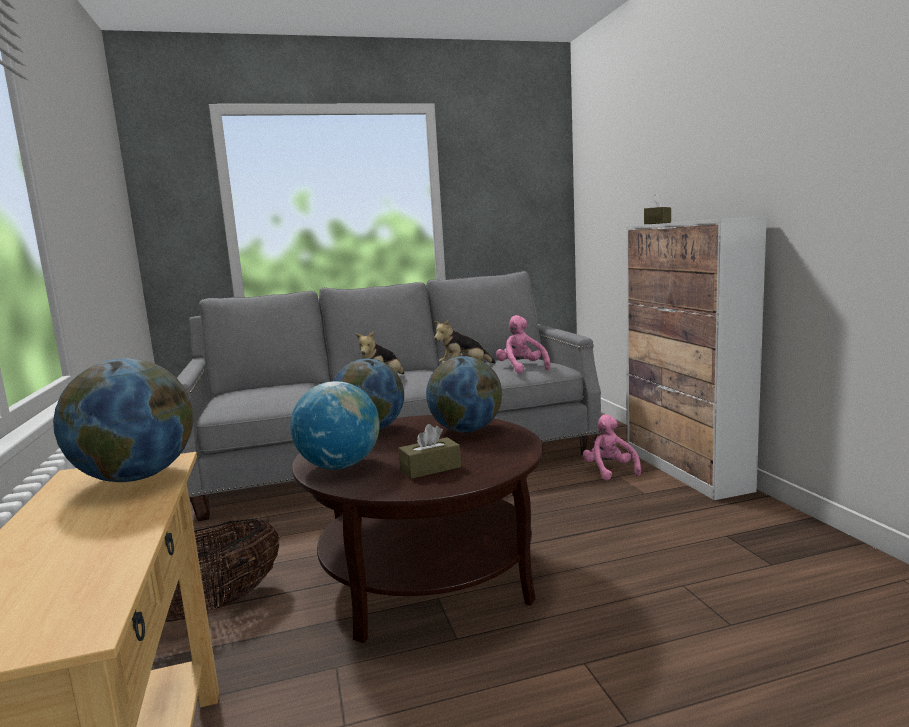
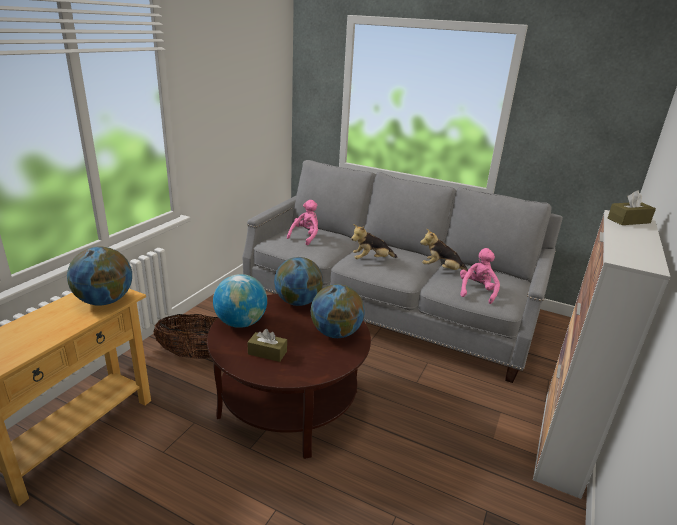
camera: 40 degrees right, 15 degrees up
(610, 471) = (501, 403): pink plush toy -> pink plush toy (305, 237)

